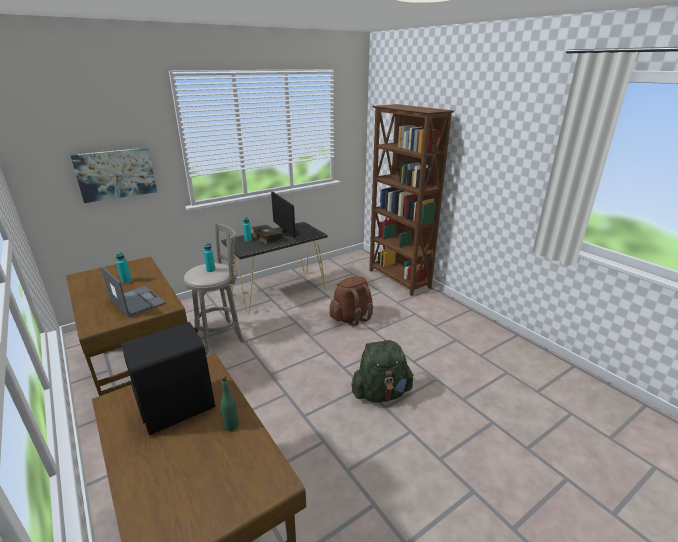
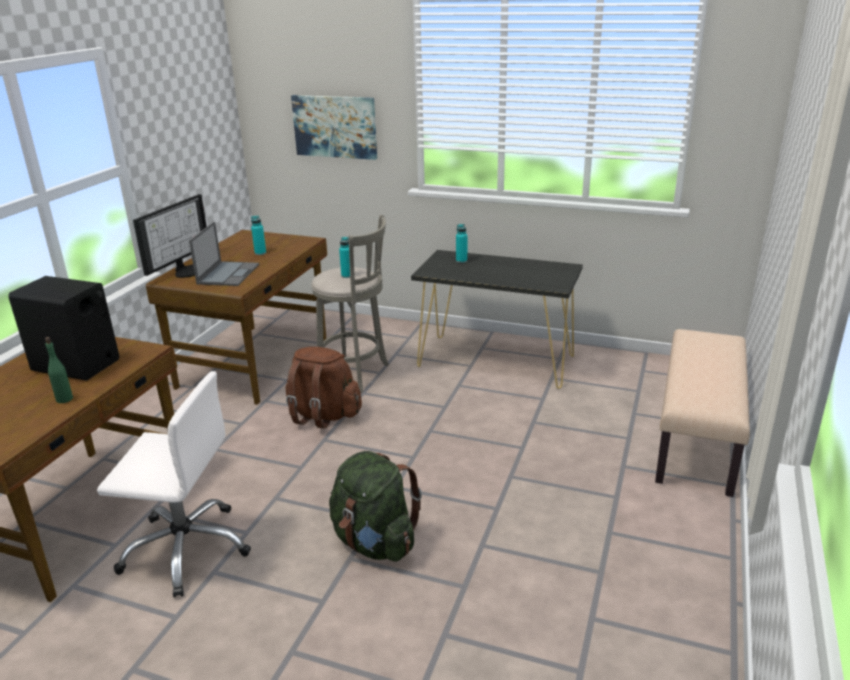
camera: 55 degrees right, 0 degrees up
(266, 238) = (485, 267): book -> none
(289, 233) = (524, 272): monitor -> monitor (188, 270)
(311, 476) = (186, 548): none -> white office chair
(351, 317) = (517, 443): brown backpack -> brown backpack (323, 415)
(399, 279) = (698, 438): brown bookcase -> beige bench

